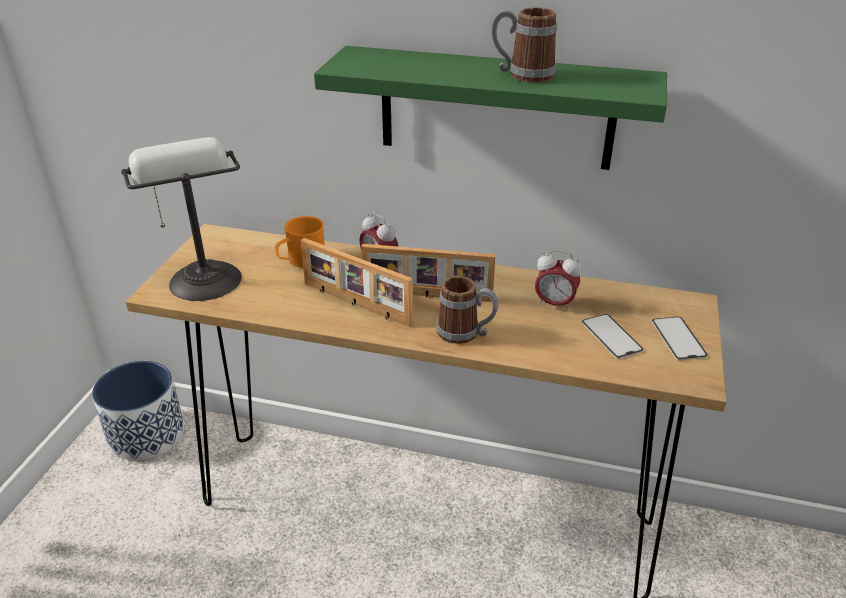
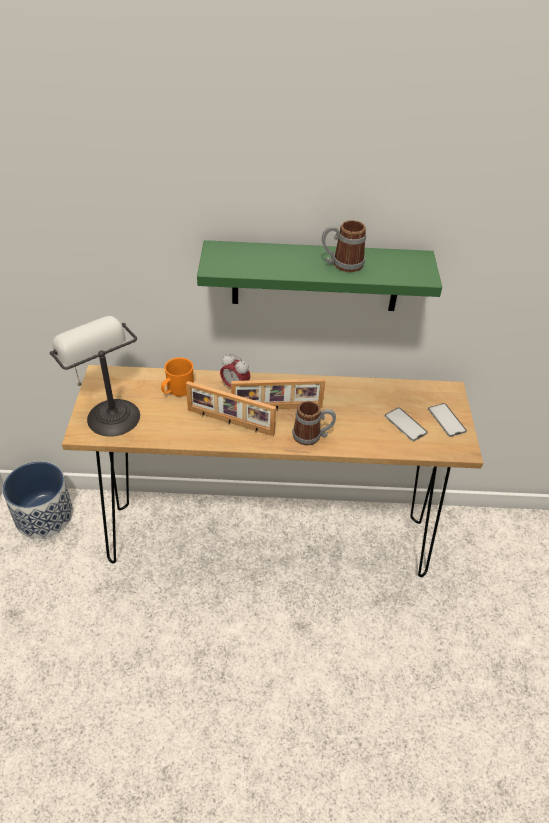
camera: 15 degrees left, 10 degrees up
(554, 304) = (363, 404): alarm clock -> none

